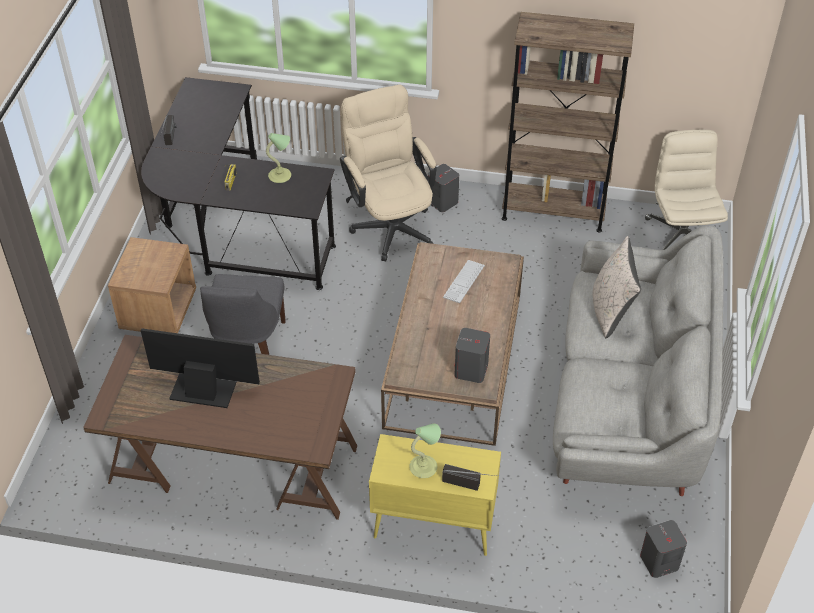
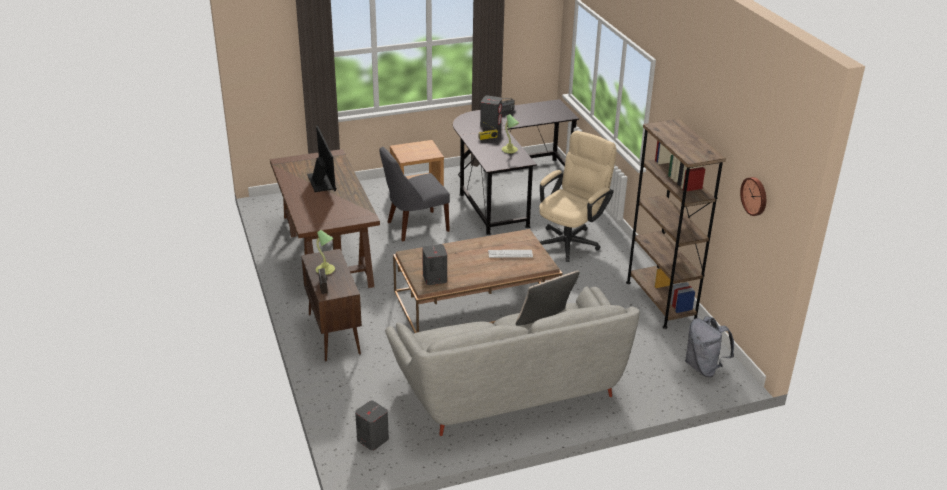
camera: 60 degrees right, 15 degrees down
(432, 525) = (333, 333): yellow cabinet -> brown cabinet
(442, 202) = (615, 253): grey speaker -> grey speaker (490, 124)
(680, 236) = (704, 368): beige office chair -> grey backpack
(690, 43) = (755, 196): none -> wall clock

